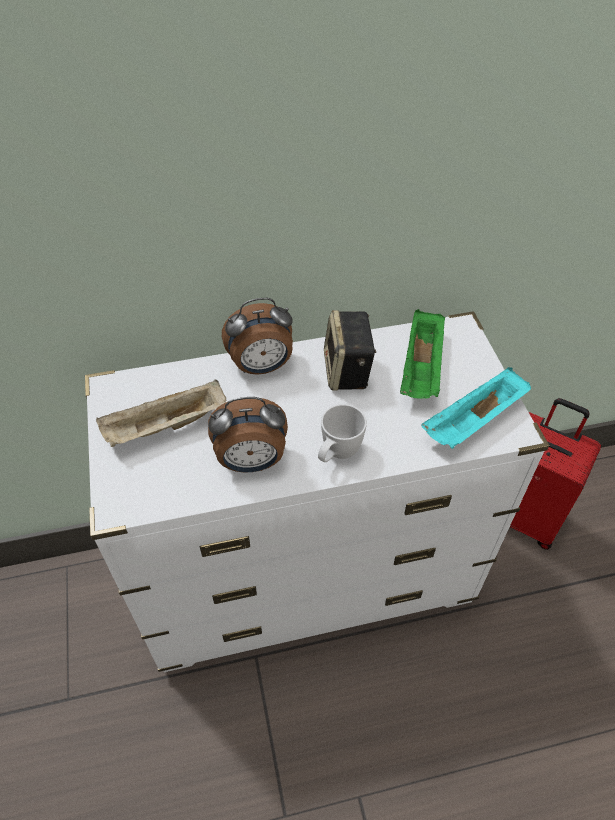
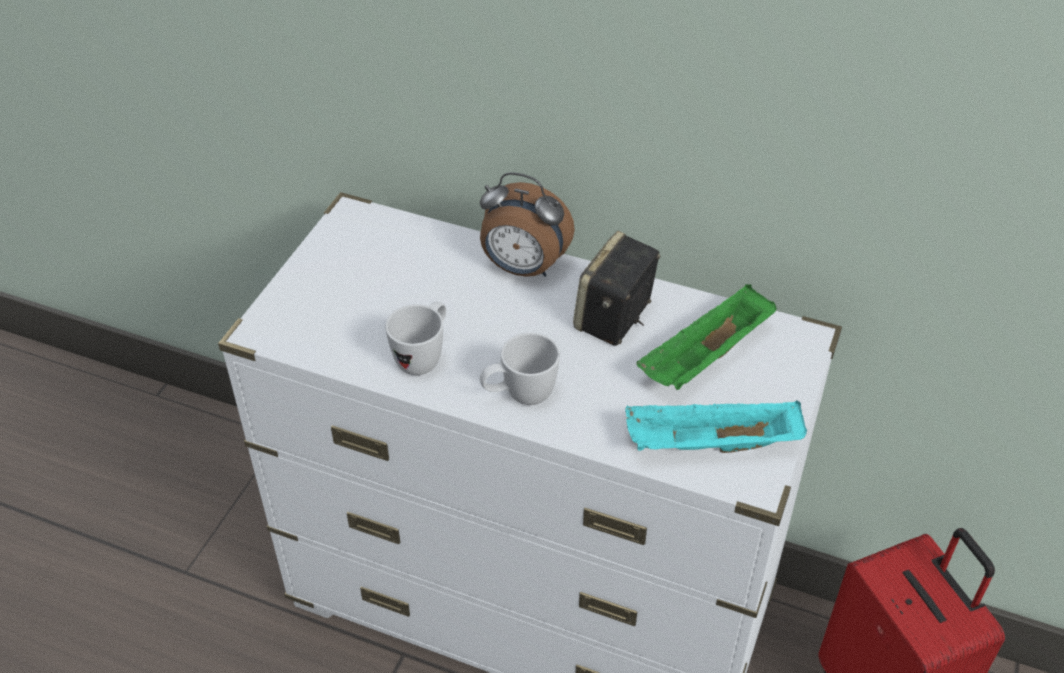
camera: 35 degrees right, 5 degrees down
(165, 427) = (371, 280): beige tray -> none
(251, 462) = (423, 357): alarm clock -> white mug

